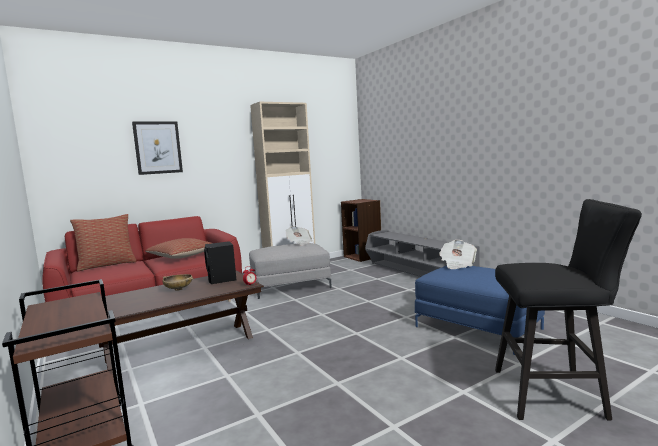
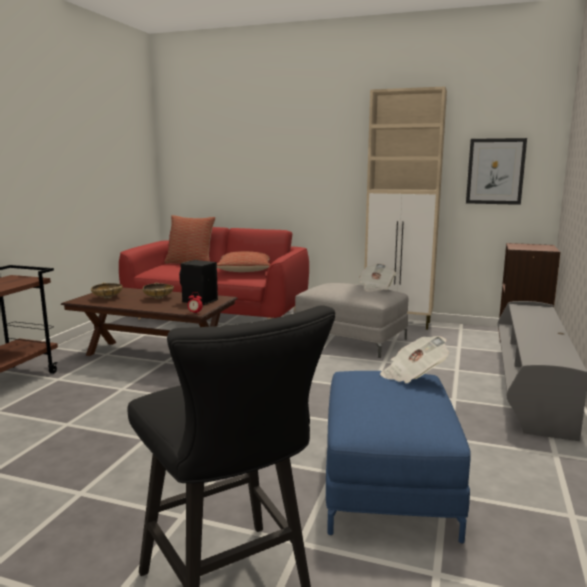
camera: 50 degrees right, 5 degrees up
(126, 304) = (107, 298): none -> beige bowl
(158, 147) = (263, 148): picture -> picture (495, 171)

